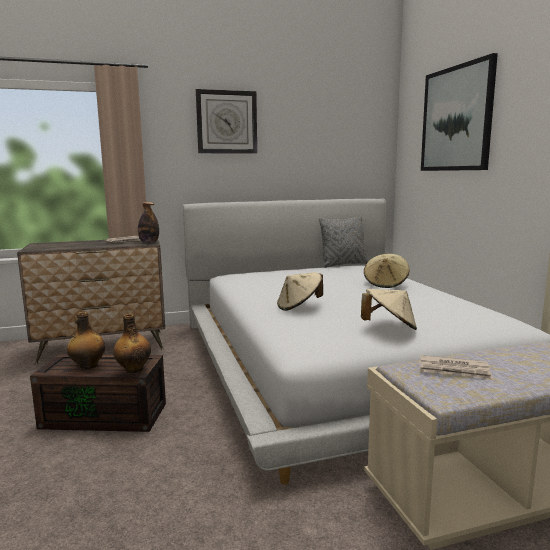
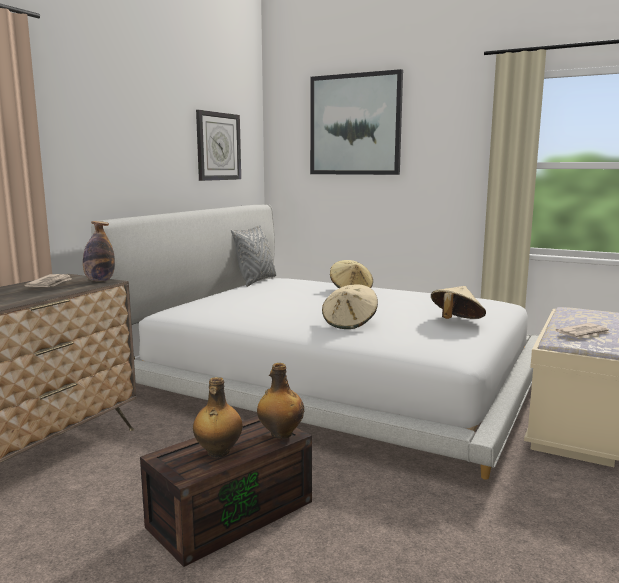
camera: 45 degrees left, 0 degrees up
(226, 122) = (121, 108): wall clock -> wall clock (218, 146)

